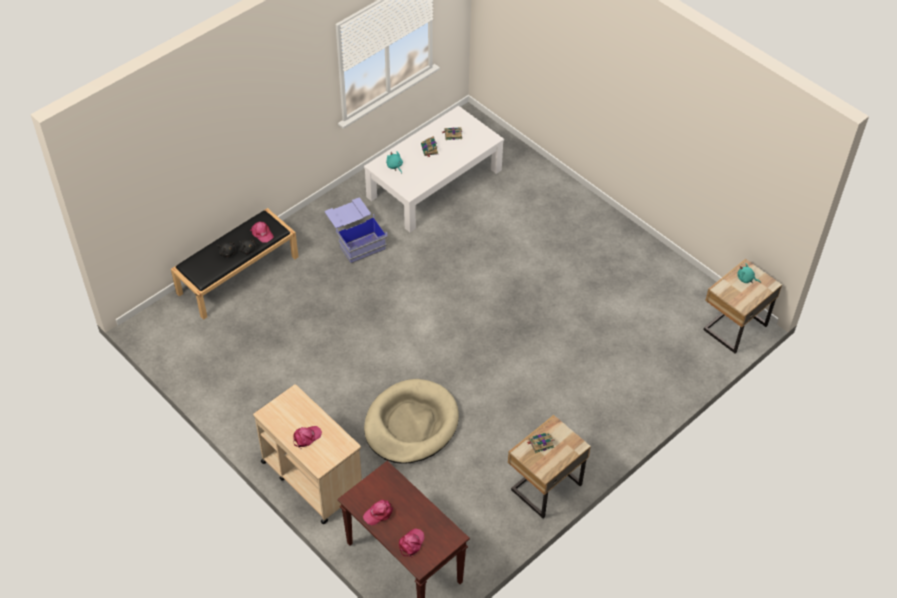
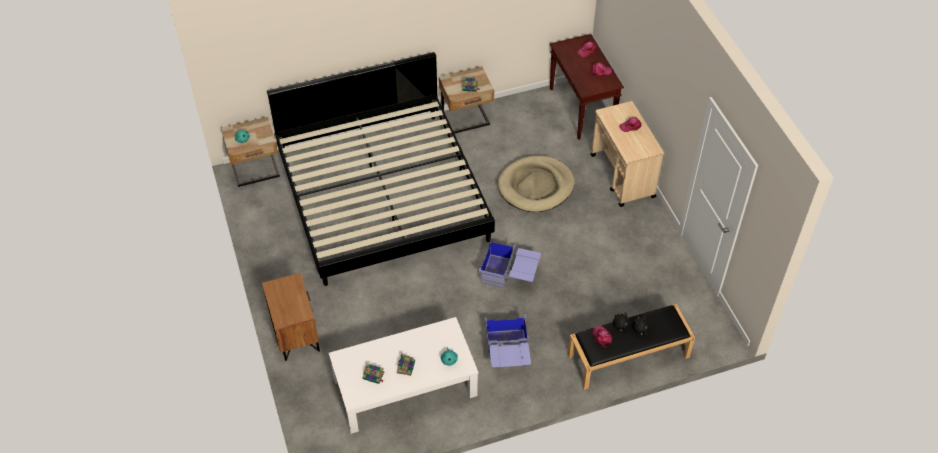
camera: 155 degrees left, 0 degrees up
(390, 312) = (510, 274): none -> blue storage box
(562, 191) = (295, 333): none -> brown nightstand
(577, 350) = (382, 195): none -> bed

